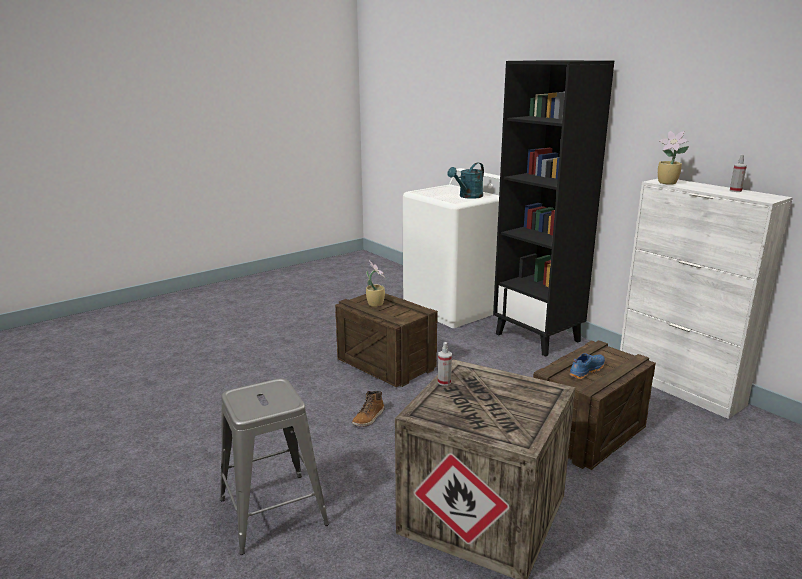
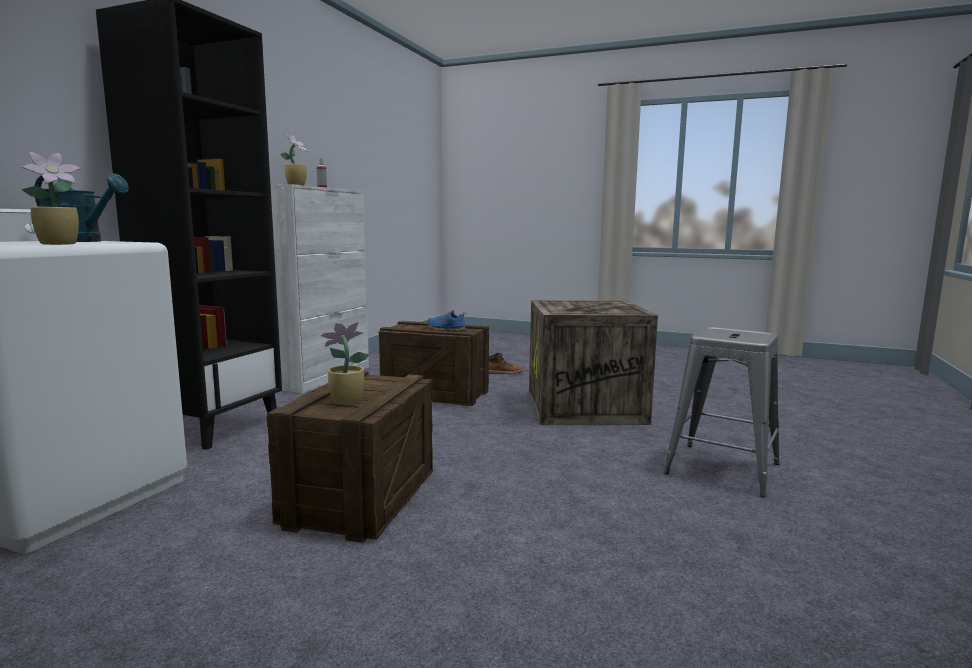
camera: 120 degrees left, 10 degrees down
(369, 418) = (519, 471): boot -> boot (504, 373)
(431, 196) = (60, 244): none -> potted plant
(444, 382) = (586, 312): spray bottle -> none

